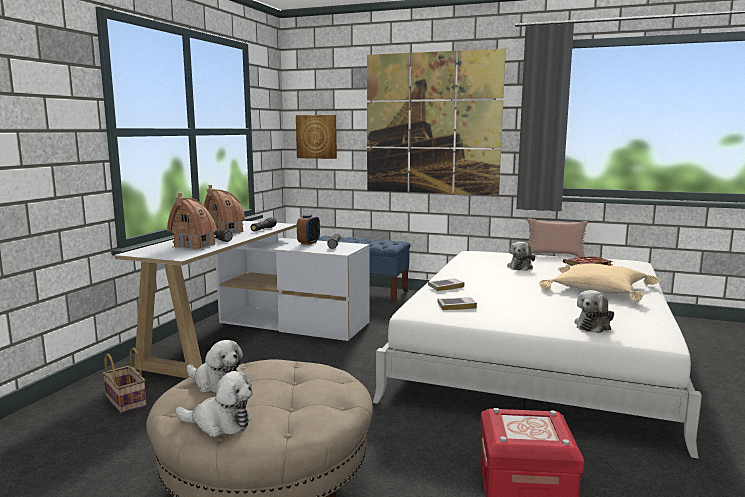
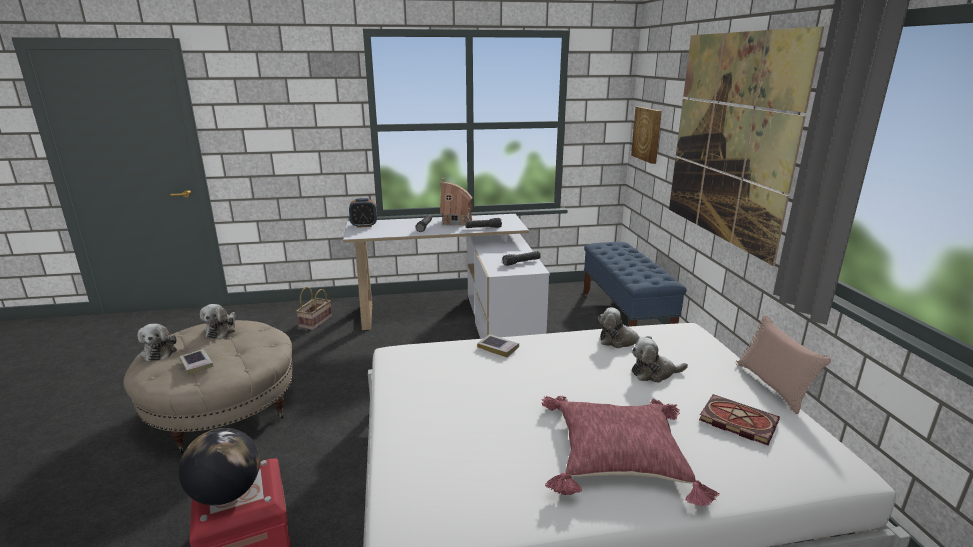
camera: 60 degrees right, 10 degrees up
(194, 245) = (395, 228): toy house -> none
(309, 243) = (517, 252): alarm clock -> alarm clock (364, 225)
(456, 306) = (433, 369): book -> book (197, 364)
(534, 430) = (226, 494): none -> globe
(594, 325) = (428, 468): plush toy -> plush toy (619, 341)
(599, 288) = (618, 451): beige pillow -> red pillow

